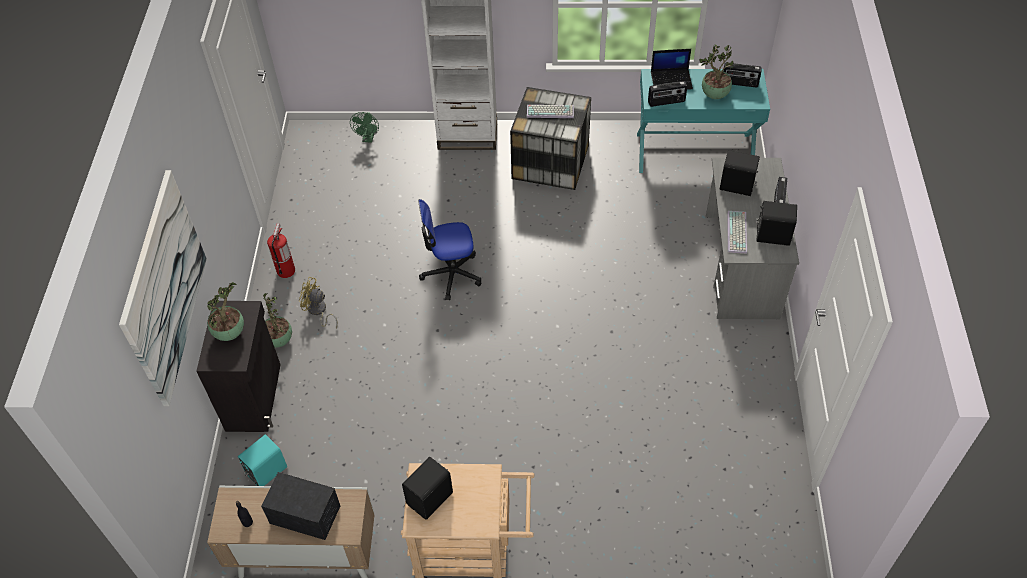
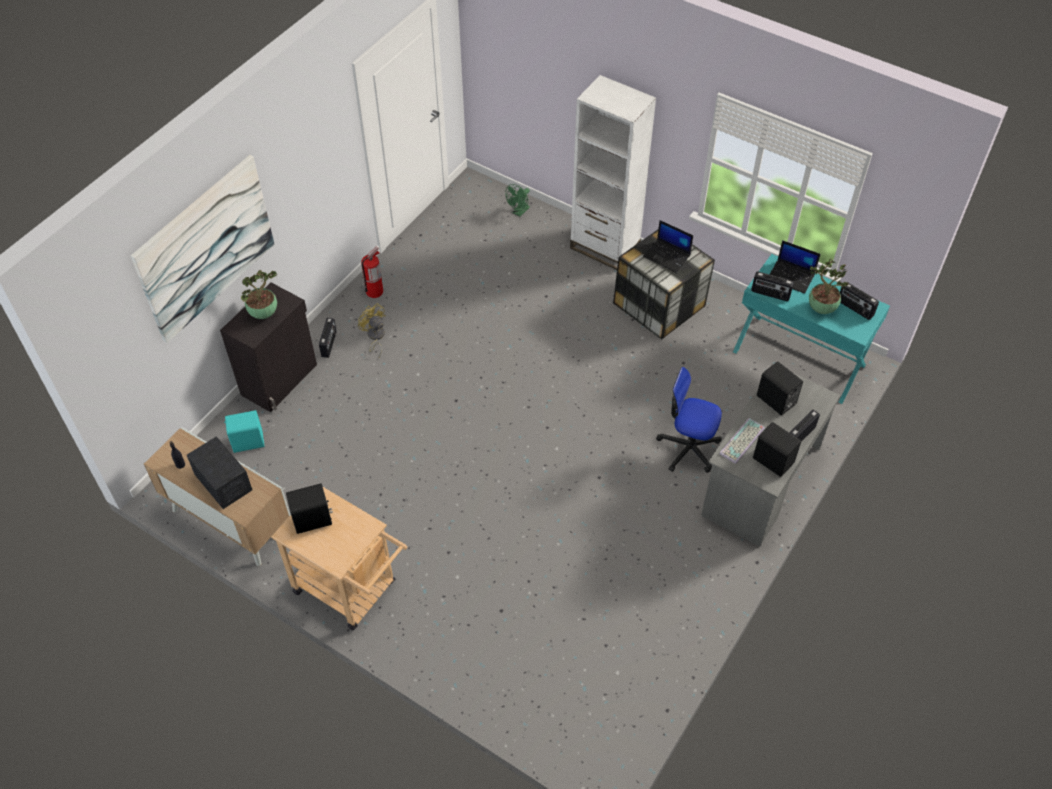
camera: 30 degrees right, 0 degrees up
(278, 340) = (329, 344): potted plant -> radio
(451, 274) = (502, 359): office chair -> office chair (688, 448)
(551, 111) = (667, 256): keyboard -> laptop

